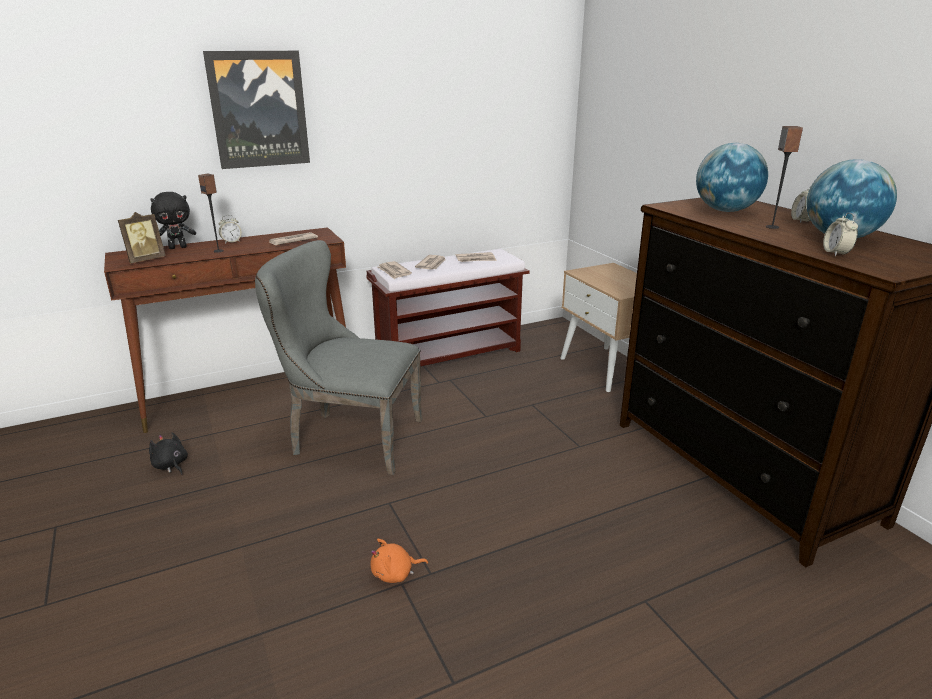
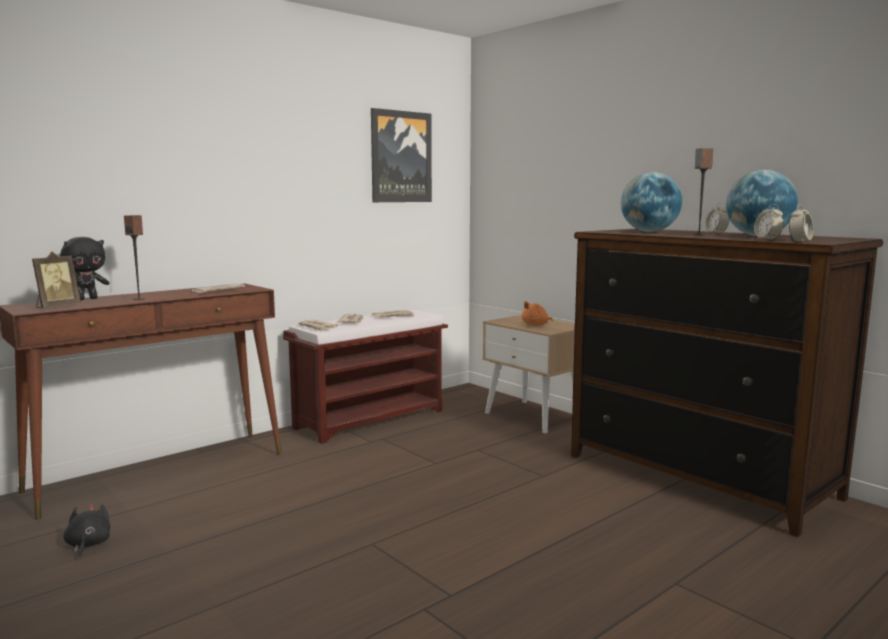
camera: 15 degrees left, 15 degrees down
(171, 465) = (88, 545): black plush toy -> black plush toy turned 45 degrees clockwise
(231, 242) = (147, 294): alarm clock -> alarm clock (799, 241)
(259, 110) = (180, 160): picture -> picture (400, 157)
(349, 438) = (297, 496): grey chair -> none
(395, 574) = (412, 601): orange plush toy -> orange plush toy (536, 325)

